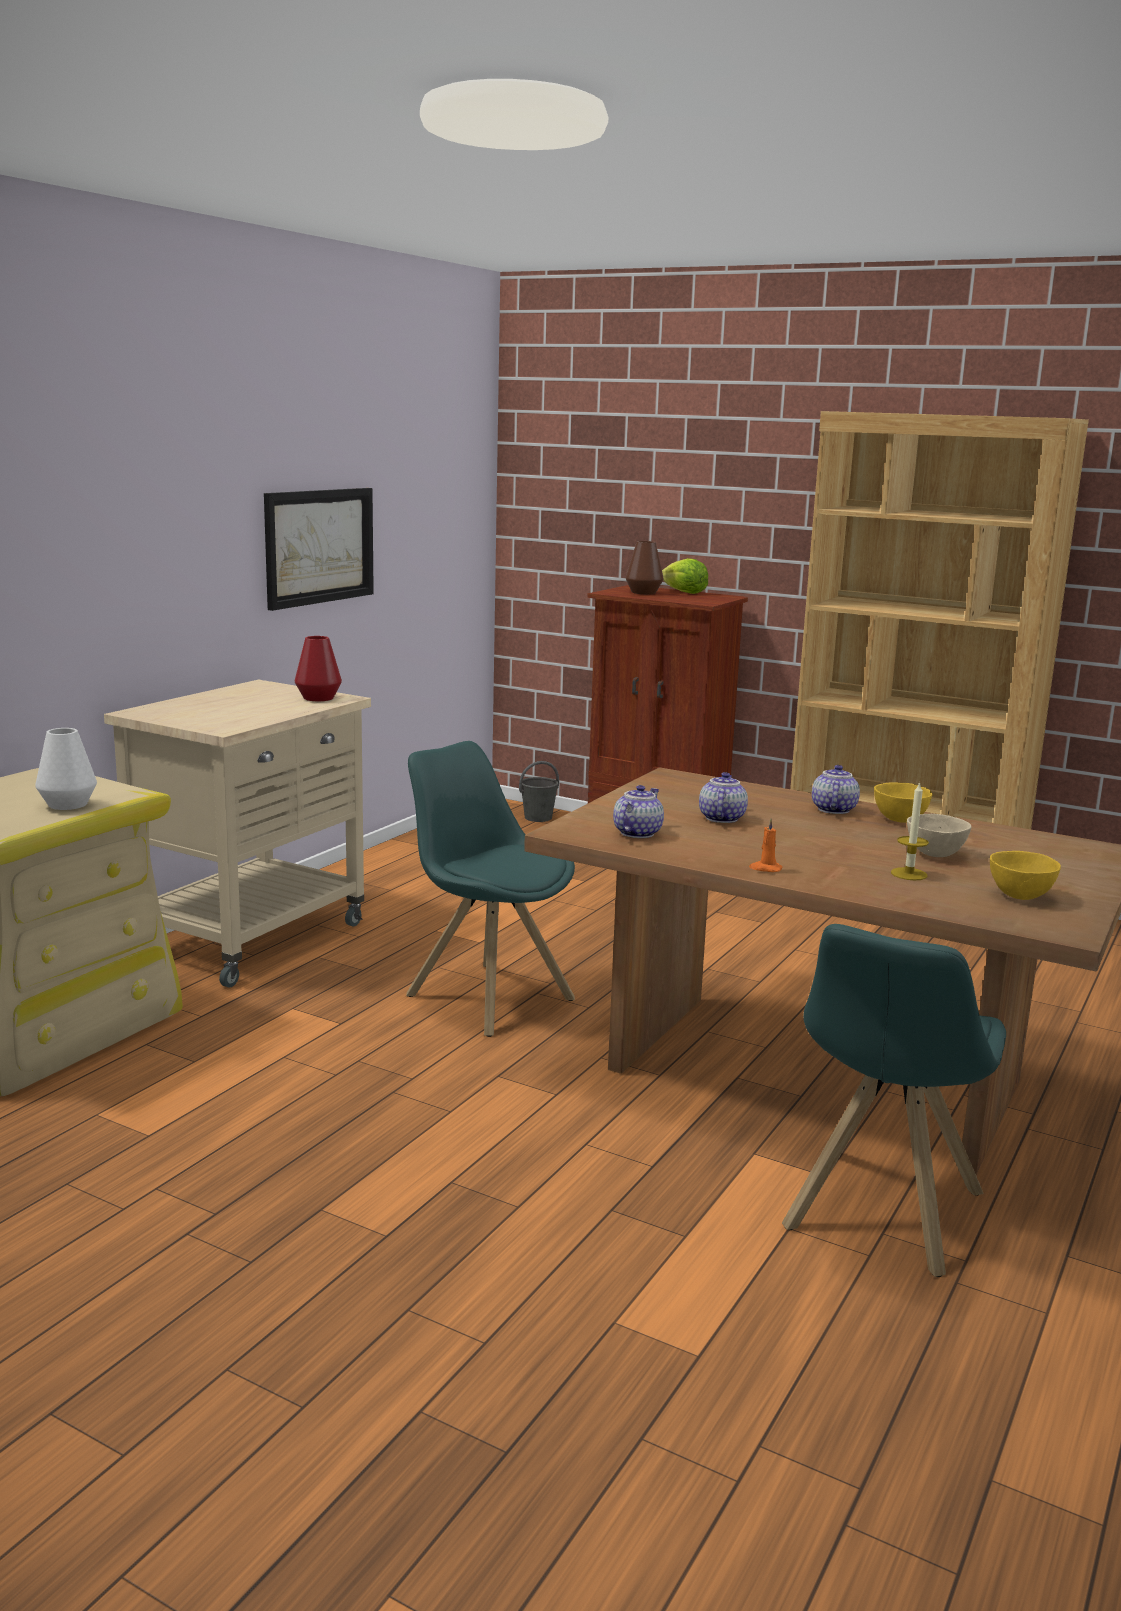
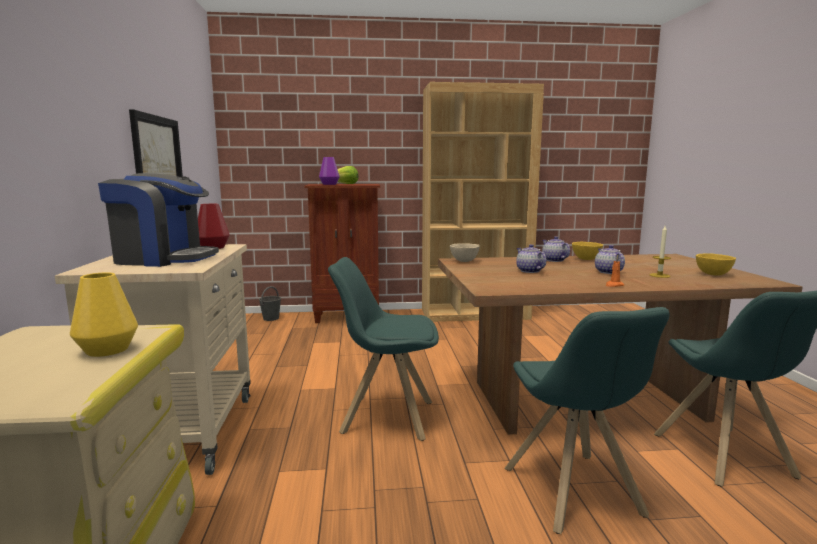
camera: 35 degrees left, 5 degrees down
(68, 804) = (107, 350): white vase -> yellow vase
(230, 709) = (163, 259): none -> coffee machine
(573, 1150) = (573, 491): none -> turquoise chair
(636, 833) = (519, 283): teapot -> teapot (607, 272)
(643, 592) = (329, 184): brown vase -> purple vase
(934, 854) = (639, 267): beige bowl -> beige bowl (464, 261)

